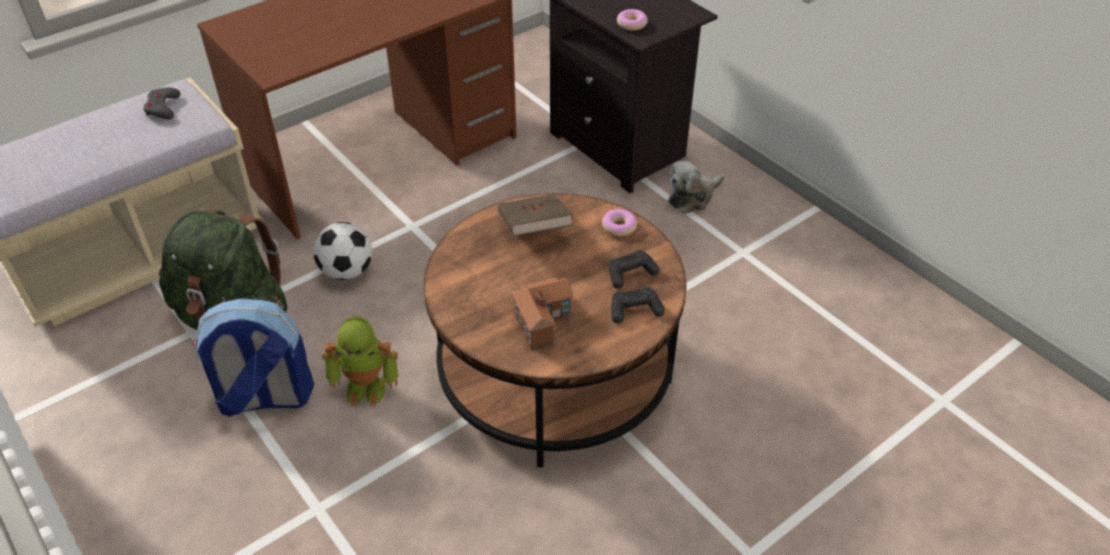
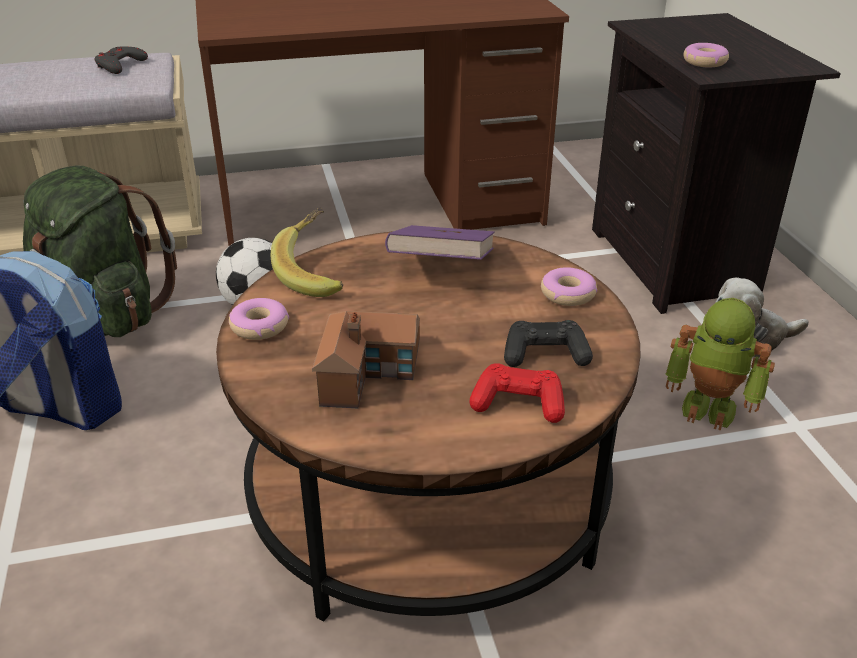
camera: 25 degrees right, 10 degrees down
(366, 387) = (179, 433): toy robot -> toy robot (710, 406)
(455, 308) = (259, 326): none -> donut
(459, 258) = (317, 273): none -> banana
(534, 230) = (442, 268): brown book -> purple book
(635, 310) = (518, 403): black game controller -> red game controller

